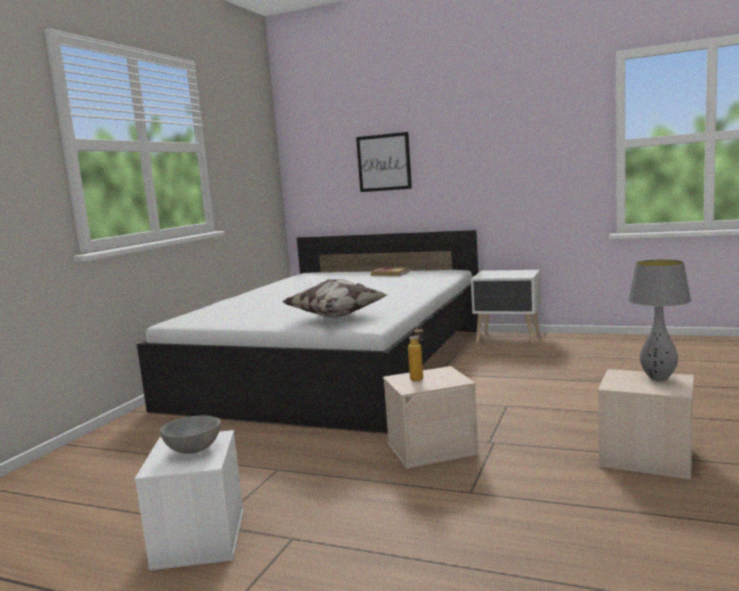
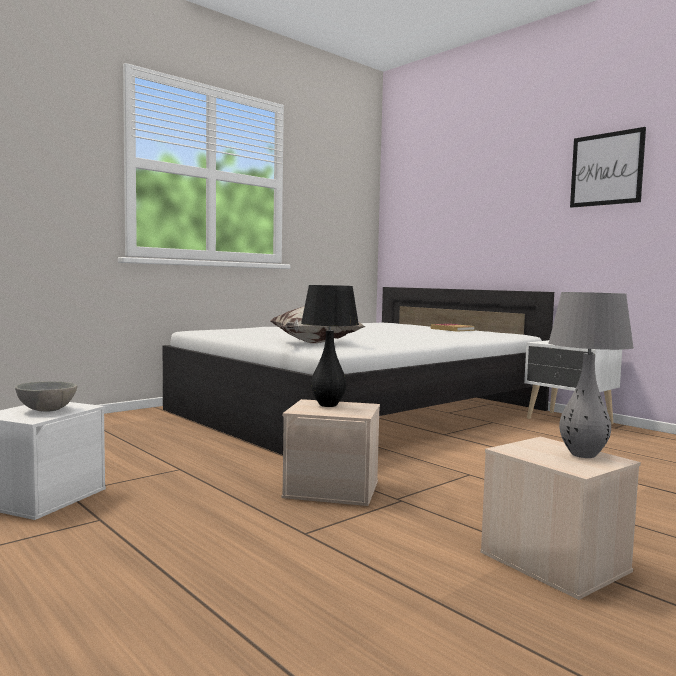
camera: 25 degrees right, 5 degrees down
(384, 162) = (469, 214): picture -> picture (606, 169)
(418, 378) = (328, 405): bottle -> black table lamp

